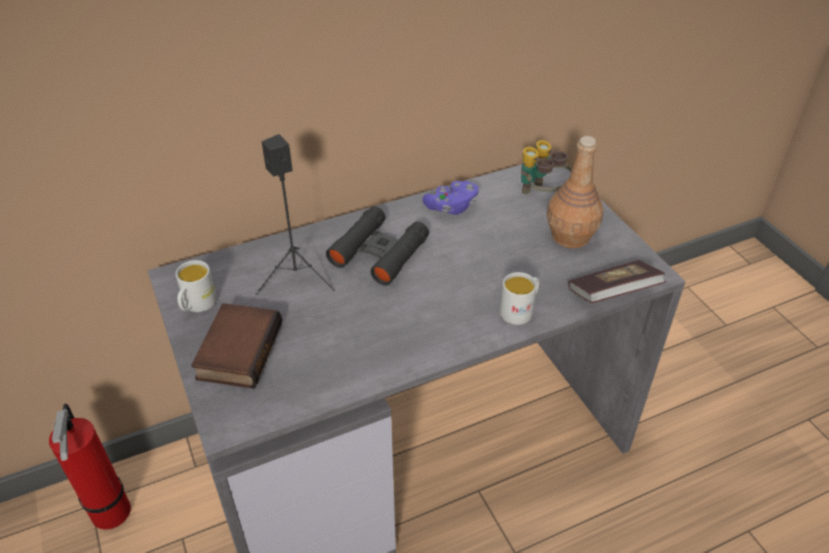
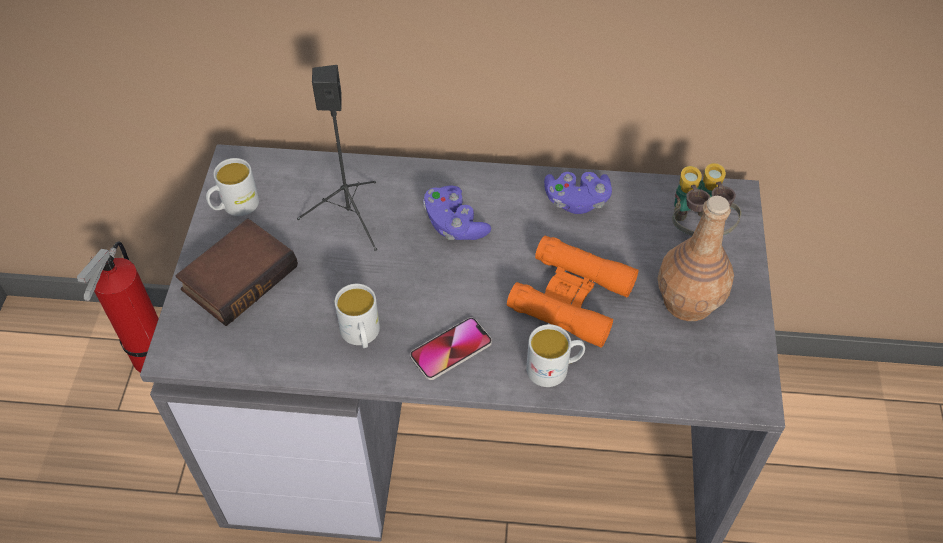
camera: 30 degrees right, 10 degrees up
(368, 348) = (361, 335): none -> white mug
(379, 252) = (454, 224): black binoculars -> purple game controller
(440, 329) = (451, 349): none -> phone
(495, 264) = (571, 297): none -> orange binoculars
(612, 294) = (678, 400): book -> none

